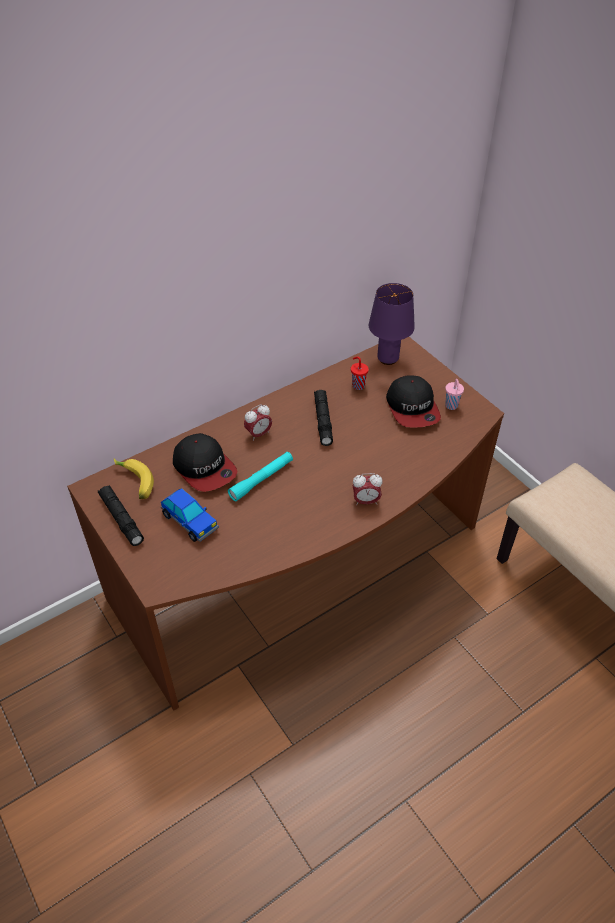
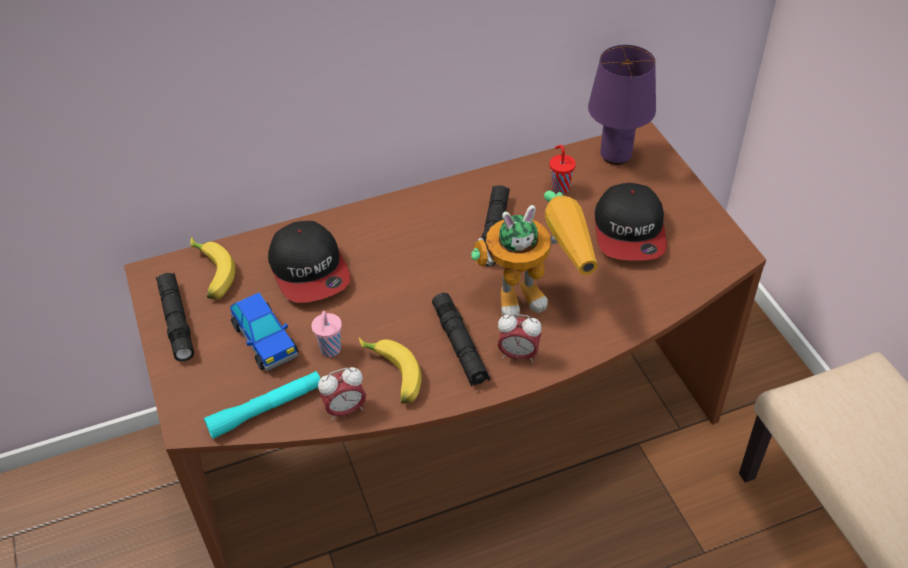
camera: 15 degrees right, 0 degrees up
(258, 434) = (398, 235): alarm clock -> alarm clock (345, 410)
(261, 480) = (381, 299): turquoise flashlight -> turquoise flashlight (266, 409)
(285, 530) = (390, 376): none -> banana
(325, 501) = (460, 345): none -> black flashlight
(364, 458) = (536, 292): none -> toy robot
(451, 406) = (688, 237): pink cup -> pink cup (330, 350)

